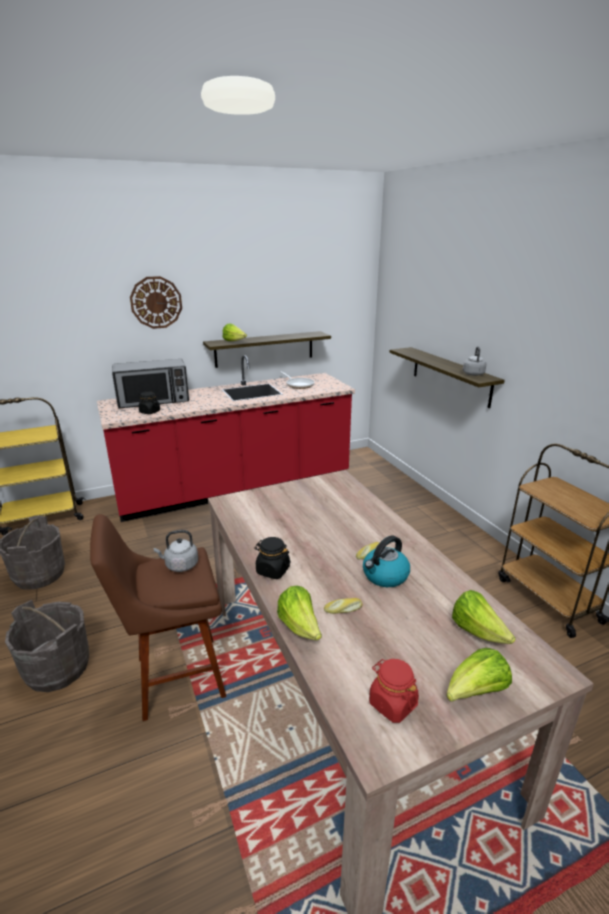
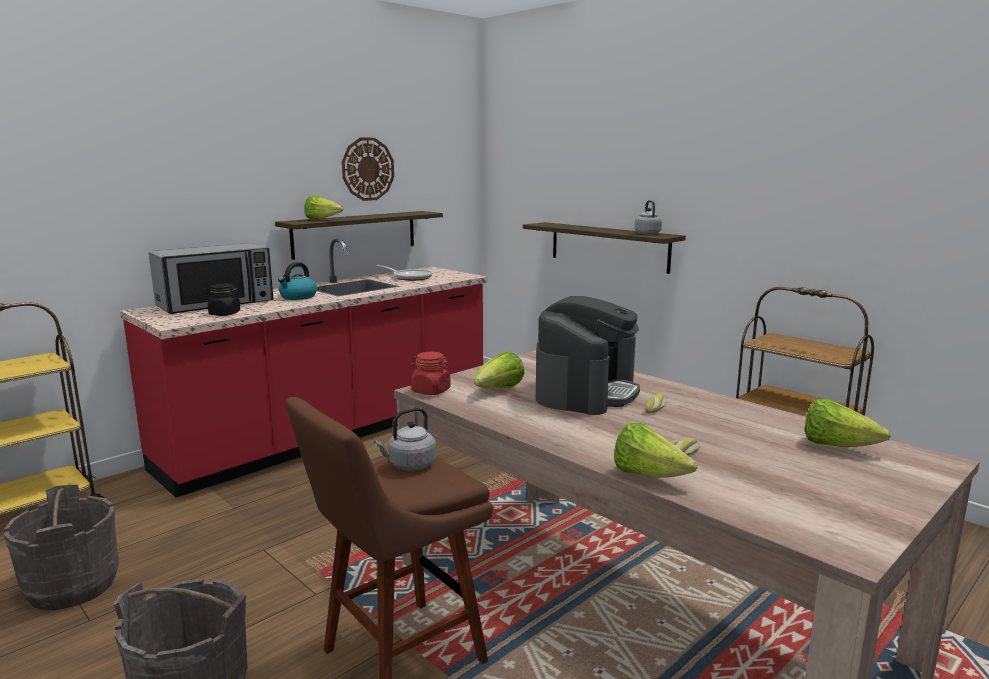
camera: 20 degrees left, 10 degrees down
(156, 302) = (211, 163): wall clock -> wall clock (367, 169)
(272, 570) = (558, 437): black jar -> none
(333, 525) = (586, 392): none -> coffee machine
(385, 576) = (693, 422): kettle -> kettle (298, 297)
(392, 703) = (819, 513): red jar -> red jar (430, 391)
(475, 692) = (887, 488): lettuce -> lettuce (498, 390)

